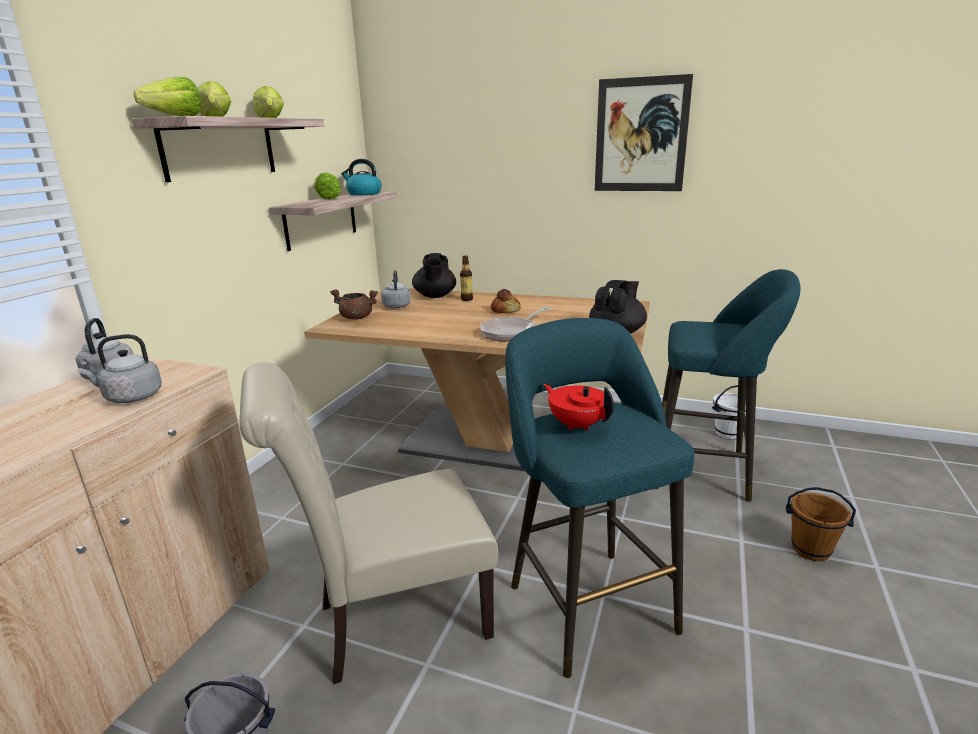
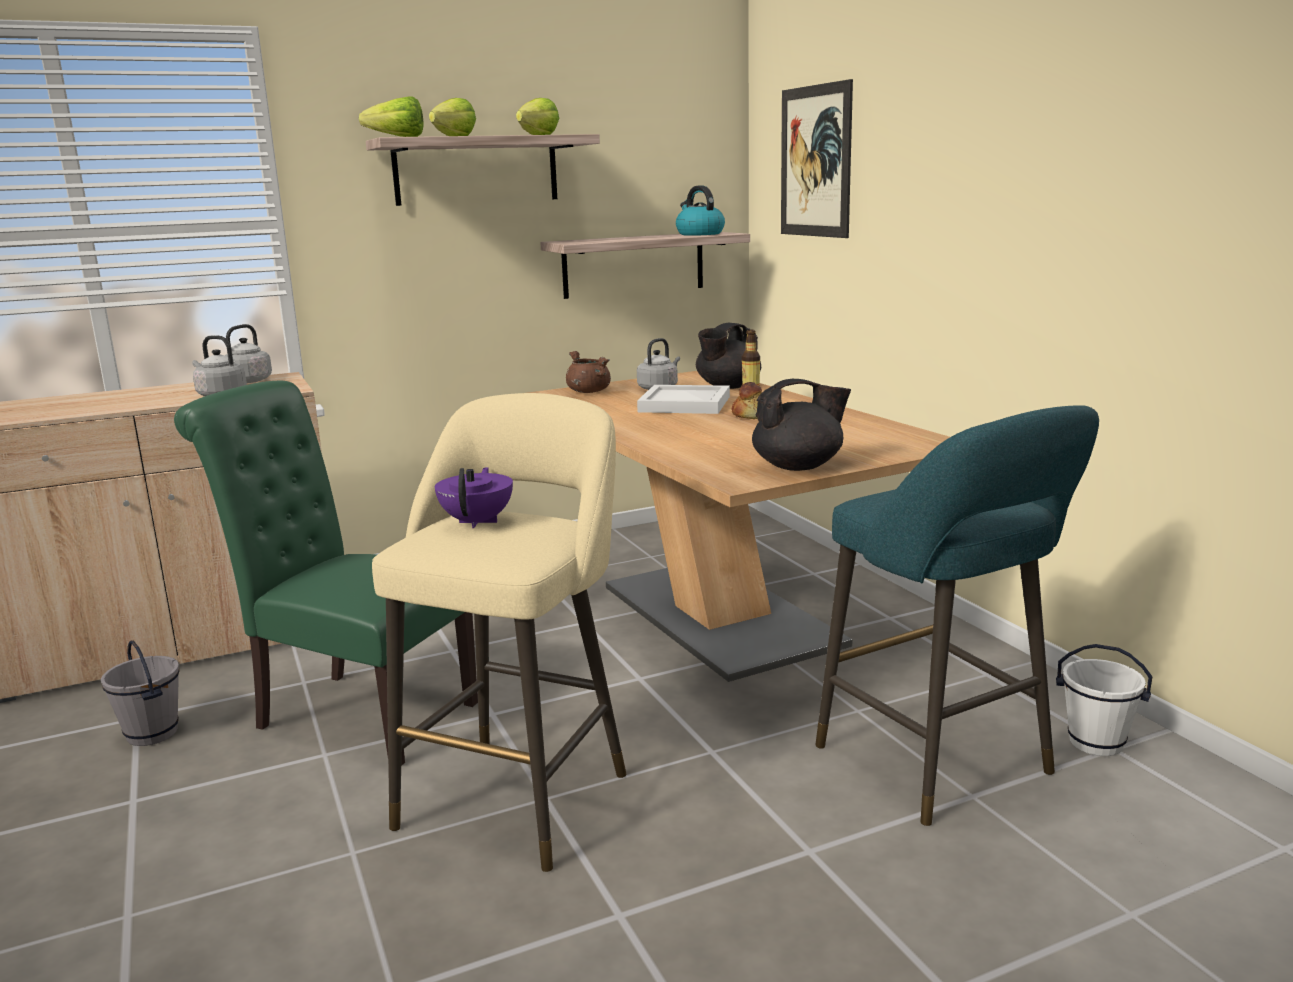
camera: 45 degrees right, 5 degrees down
(331, 198) = (641, 236): lettuce -> none
(391, 622) = (355, 713): beige chair -> green chair
(446, 312) = (686, 404): none -> white tray
(511, 332) = (685, 437): frying pan -> none
(577, 425) = (478, 521): red teapot -> purple teapot
(586, 601) = (520, 793): turquoise stool -> beige stool
(641, 135) = (1037, 149): picture -> picture (815, 162)
(810, 549) = (888, 915): brown bucket -> none

